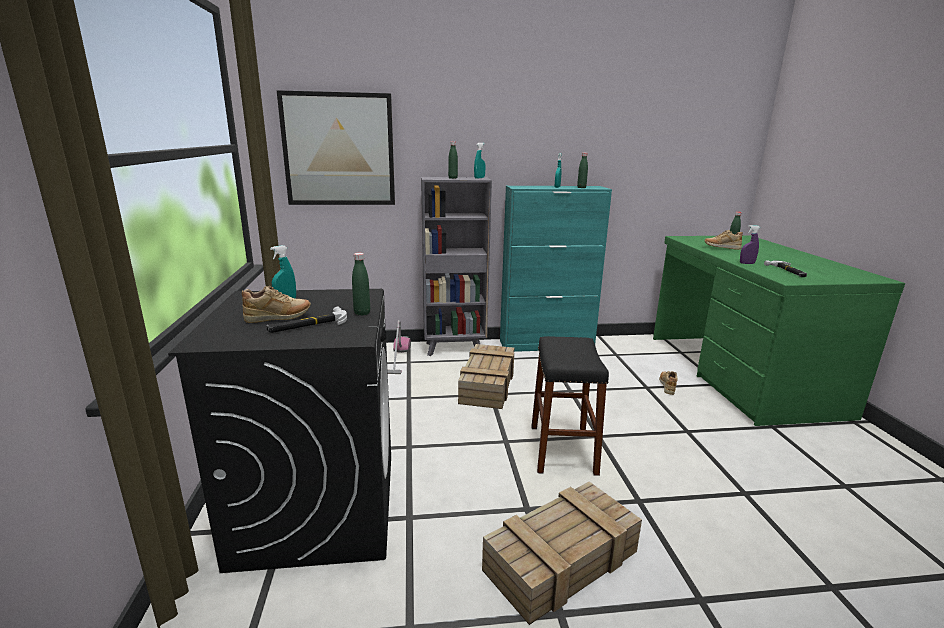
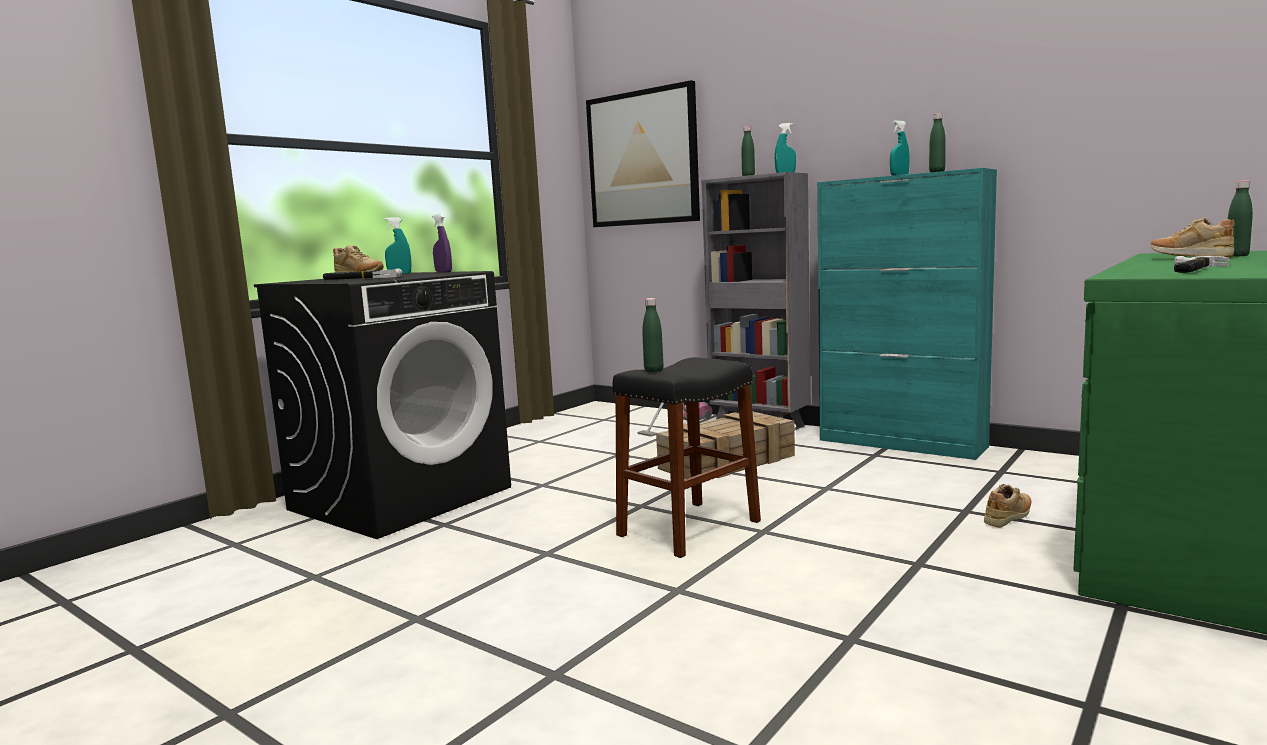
camera: 45 degrees right, 10 degrees down
(362, 313) = (415, 276): green bottle -> green bottle (653, 371)
(562, 559) = (497, 592): crate -> none
(747, 263) = (1142, 266): purple spray bottle -> purple spray bottle (443, 272)

